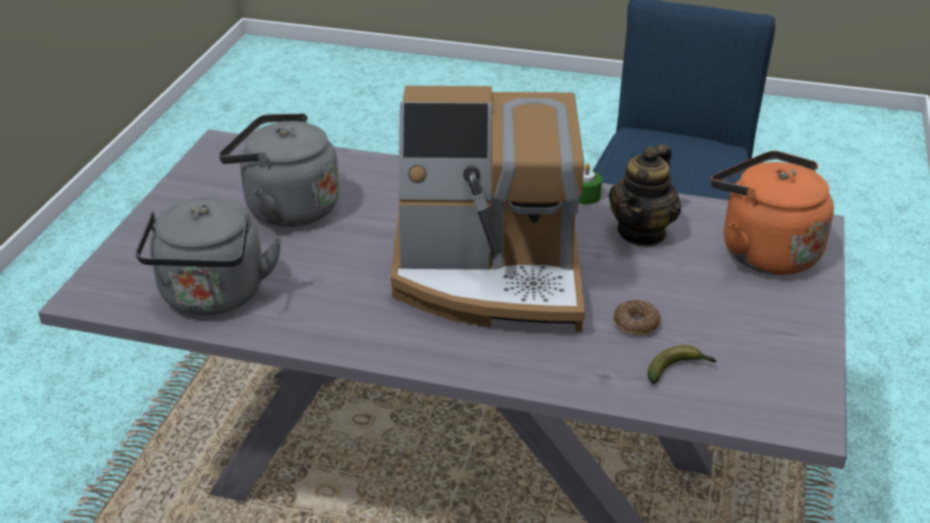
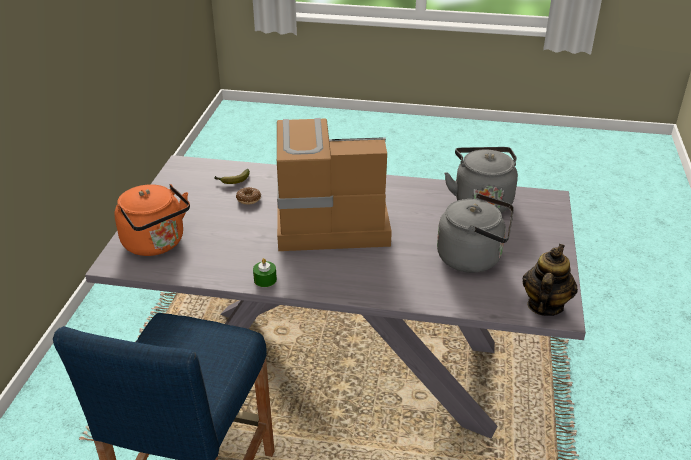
camera: 175 degrees right, 0 degrees up
(642, 232) = (231, 253): teapot -> teapot (544, 305)

